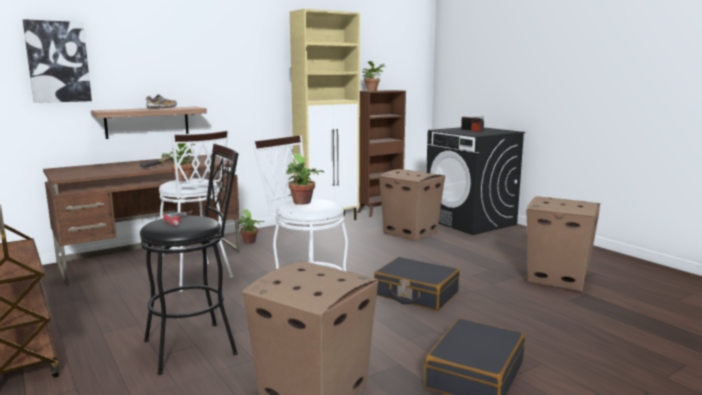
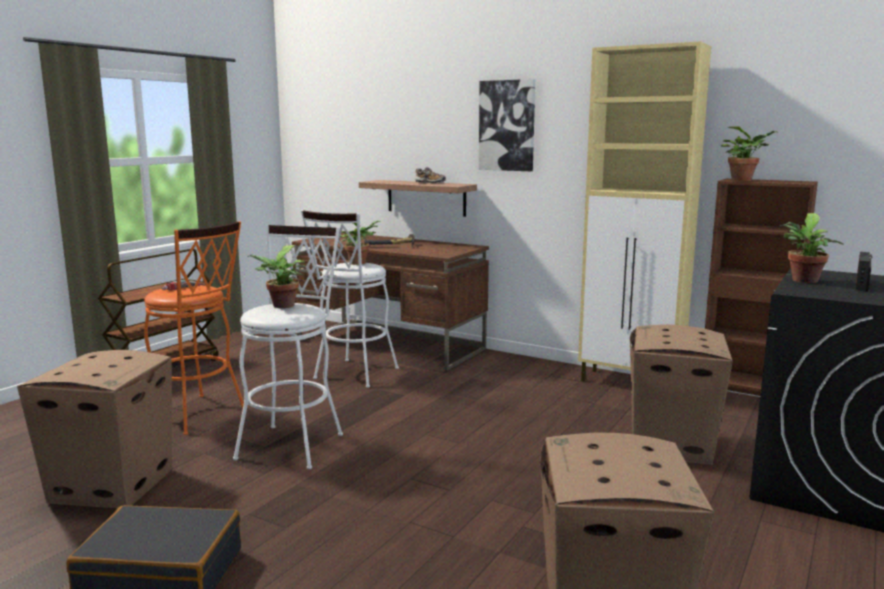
camera: 65 degrees right, 0 degrees up
(58, 62) = (358, 130): picture -> picture (507, 125)
(199, 345) = (199, 416): black stool -> orange stool
(250, 242) = (484, 367): potted plant -> potted plant (804, 281)
(416, 294) = (401, 494): black suitcase -> none

